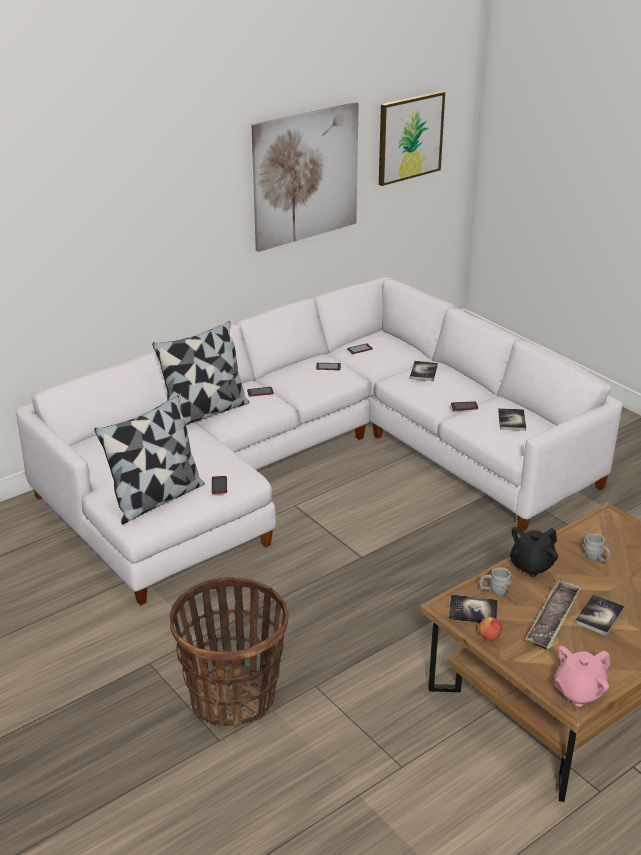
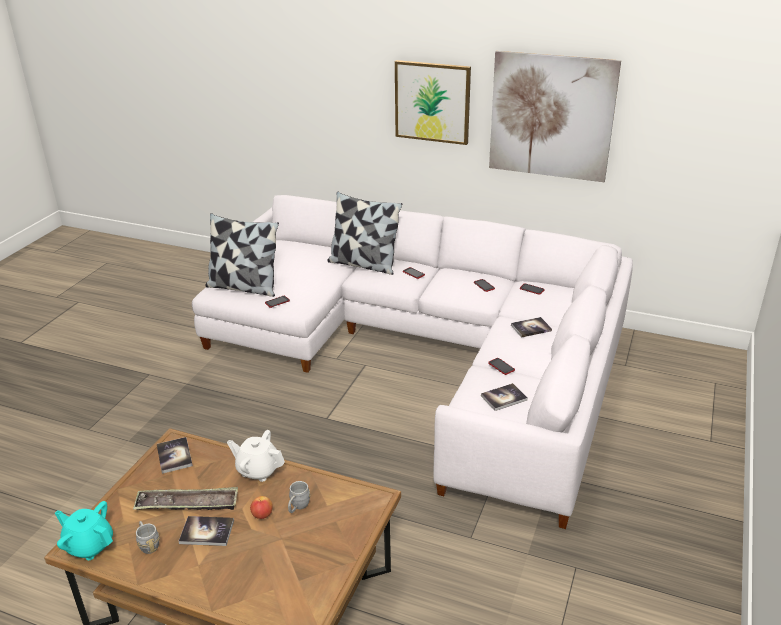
camera: 60 degrees right, 0 degrees up
(233, 697) = (132, 419): basket -> none
(410, 137) = (692, 118): picture -> picture (432, 102)
(489, 637) = (143, 474): apple -> apple (262, 515)
(494, 591) = (210, 460): grey mug -> grey mug (148, 544)
(531, 566) = (258, 470): black teapot -> white teapot
(578, 692) = (89, 545): pink teapot -> turquoise teapot

